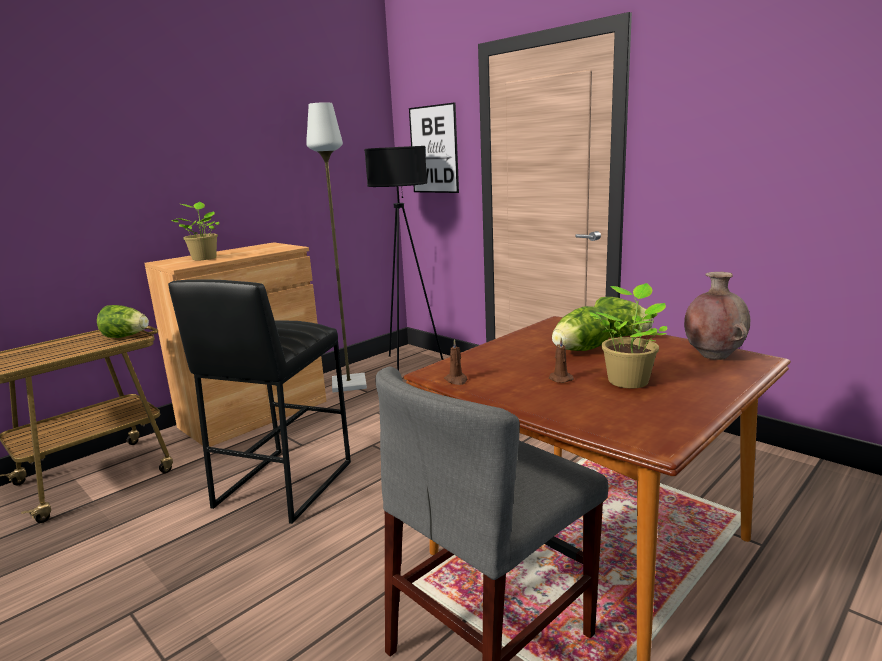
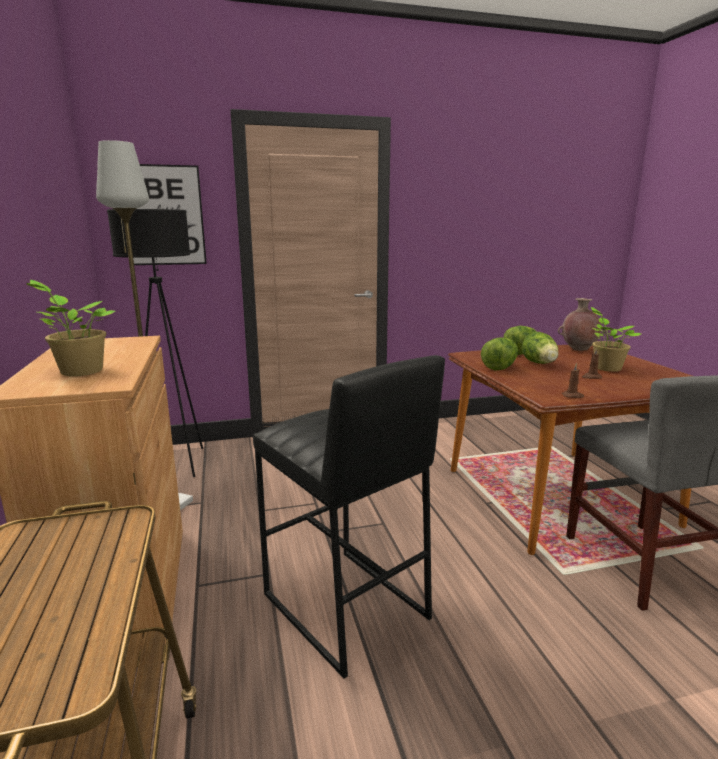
camera: 60 degrees left, 0 degrees up
(126, 336) = (94, 529): lettuce -> lettuce (500, 367)

